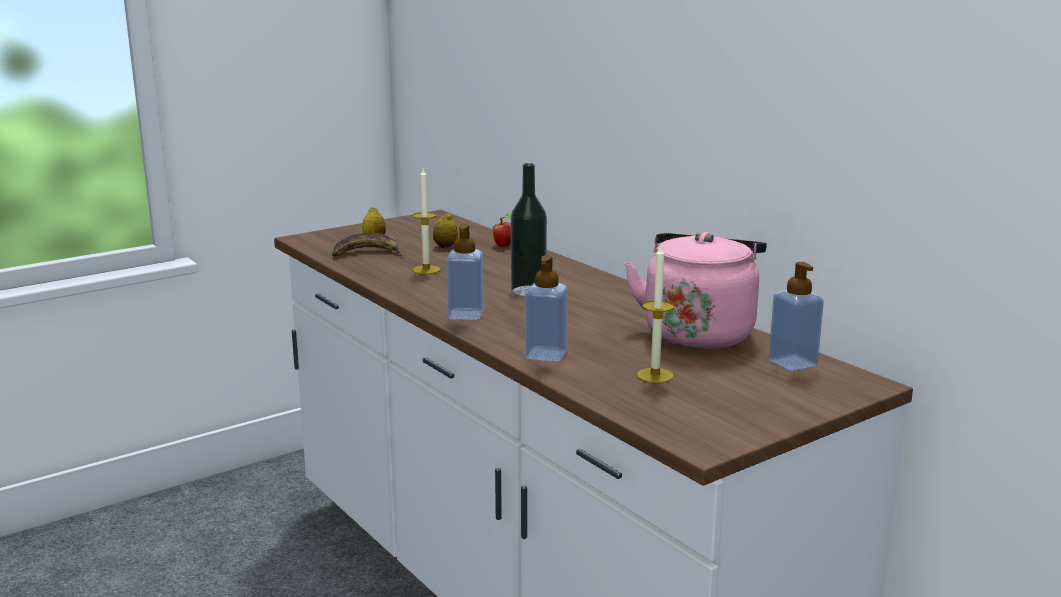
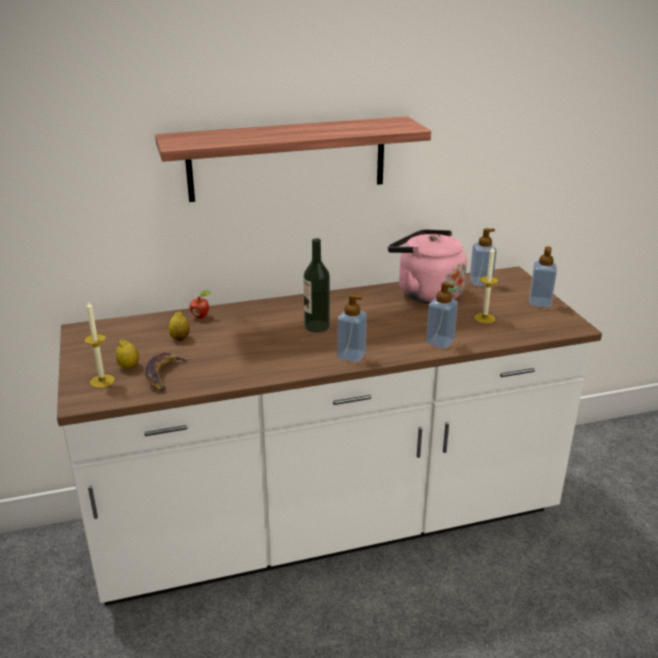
camera: 70 degrees left, 10 degrees up
(426, 270) = (235, 355): candle -> candle (102, 381)
(620, 76) = (287, 159): none -> shelf
(768, 411) = (539, 302): none -> soap dispenser

